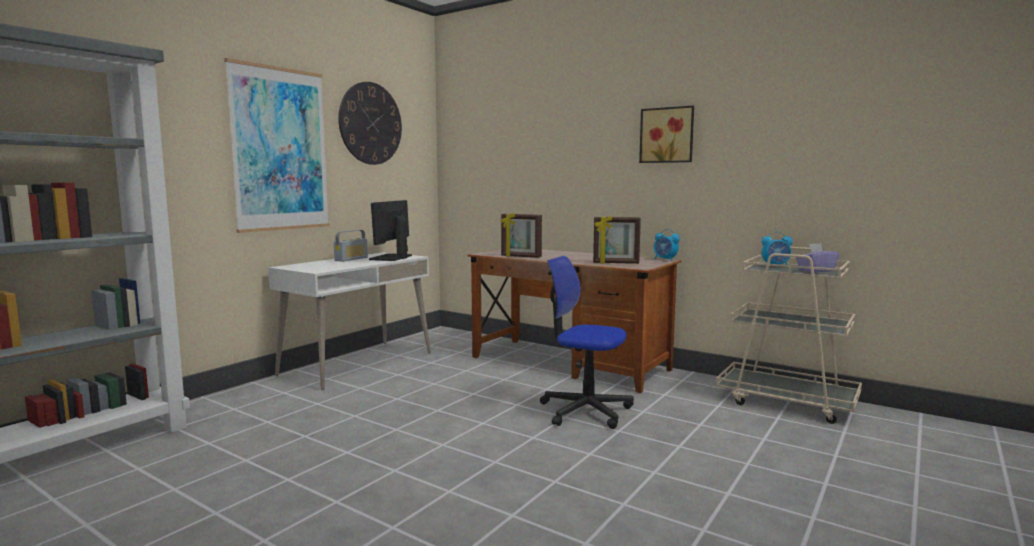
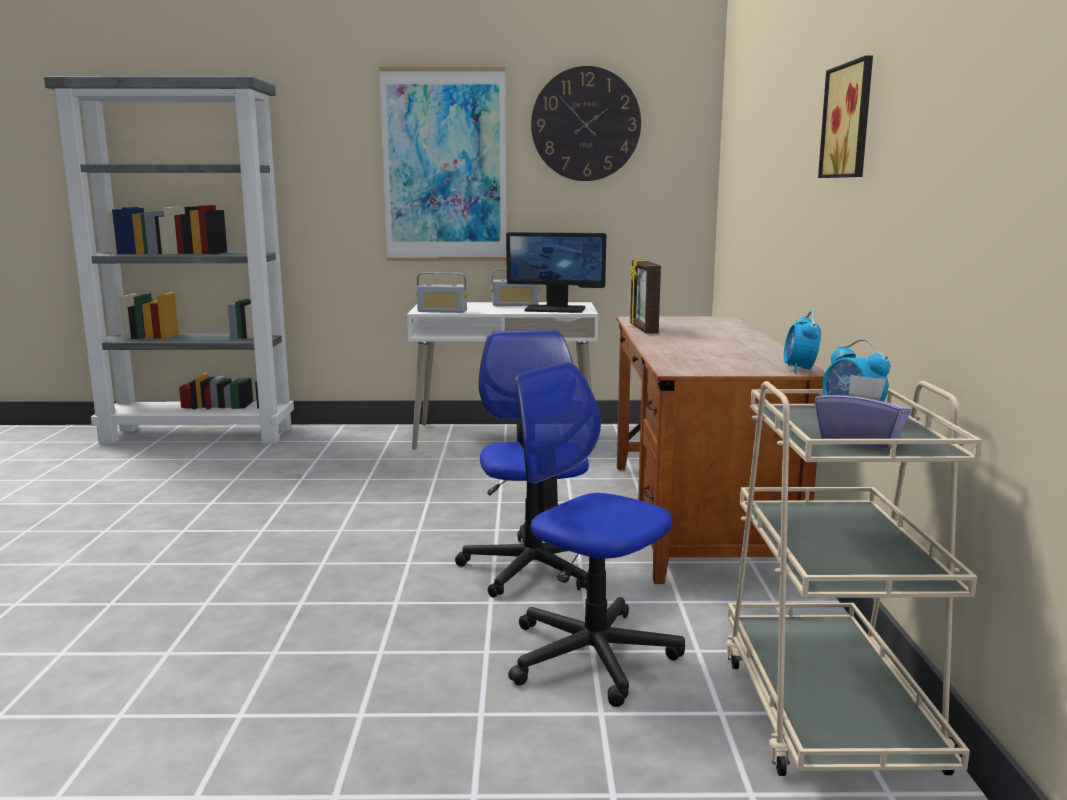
camera: 55 degrees right, 5 degrees up
(330, 268) = (442, 311): none -> radio
(391, 257) = (555, 309): monitor -> monitor turned 150 degrees counterclockwise
(616, 263) = (688, 359): picture frame -> none
(704, 425) = (590, 654): none -> office chair

